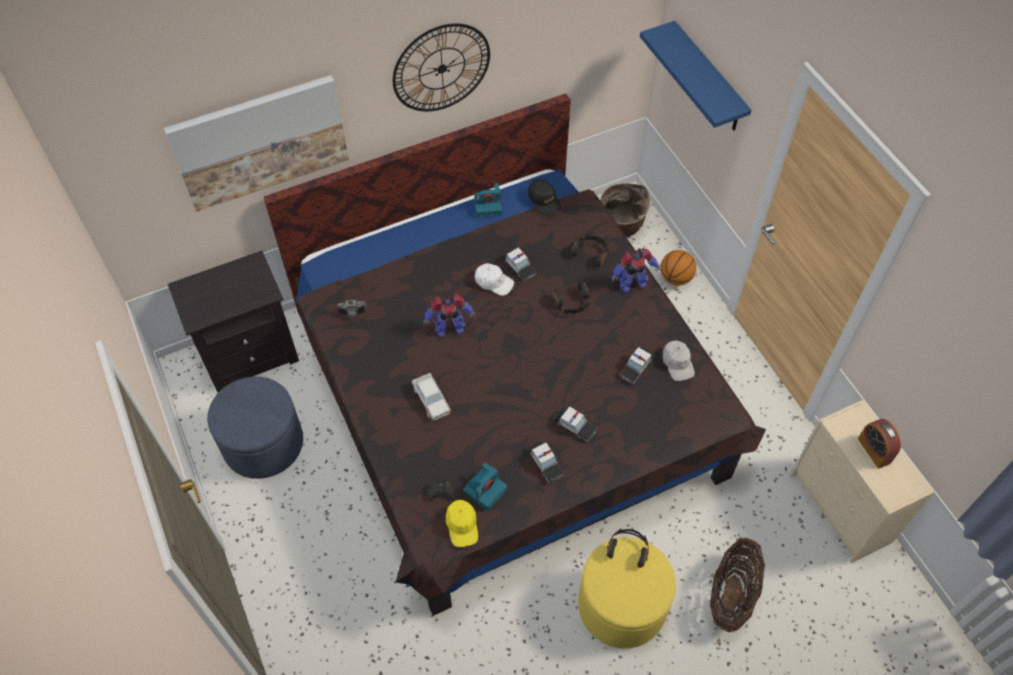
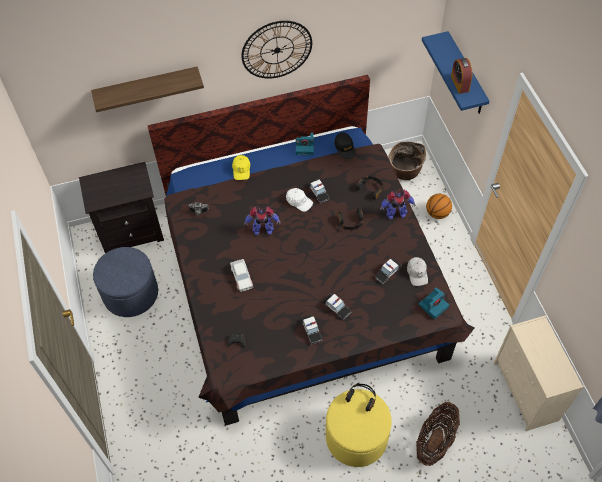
camera: 10 degrees right, 0 degrees up
(260, 142) = (147, 88): picture -> shelf
(462, 525) = (247, 365): yellow cap -> yellow cap (241, 170)
(485, 489) = (267, 342): camera -> camera (433, 305)
(874, 450) = (545, 352): alarm clock -> alarm clock (459, 84)

